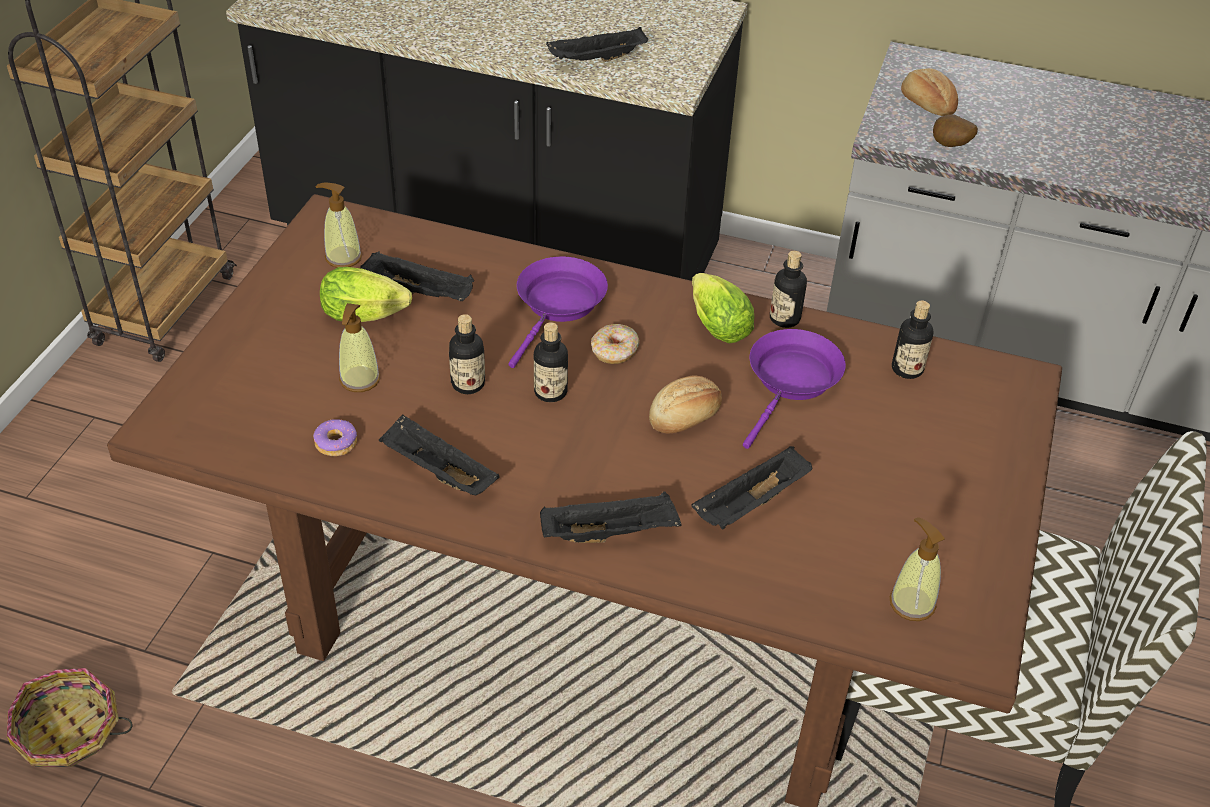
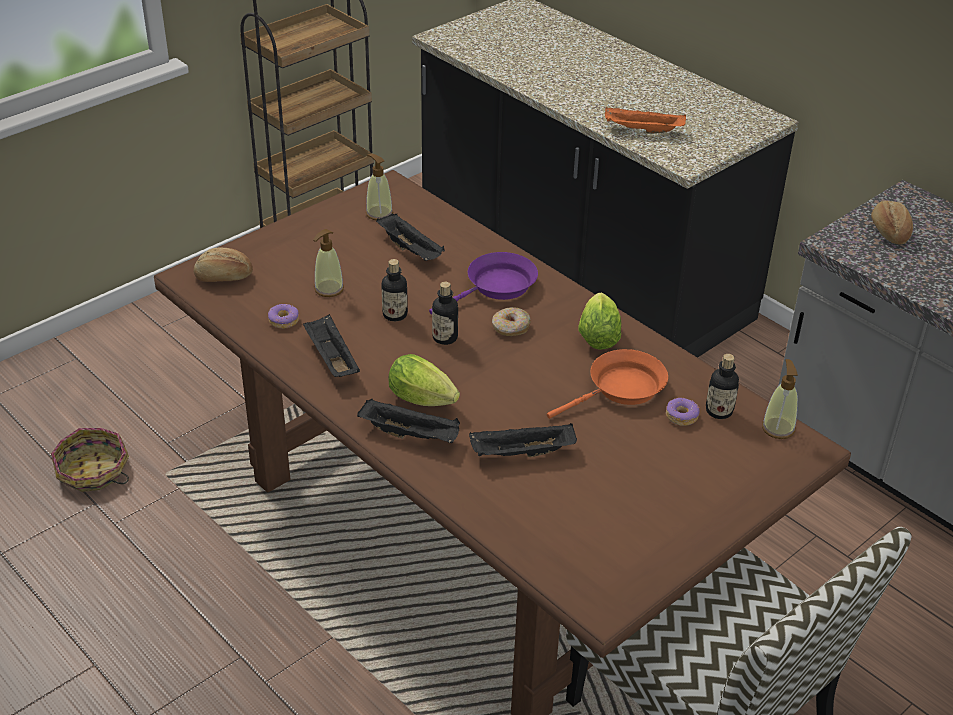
camera: 30 degrees right, 5 degrees down
(369, 316) = (366, 253): lettuce -> lettuce (425, 401)
(596, 60) = (642, 131): black tray -> orange tray
(686, 417) = (524, 385): bread -> bread (224, 277)
(784, 318) = (654, 347): bottle -> none
(791, 382) = (621, 389): purple frying pan -> orange frying pan
(876, 390) = (681, 416): none -> donut
(911, 603) = (581, 556): soap dispenser -> soap dispenser (778, 428)
(949, 146) = (880, 266): potato -> none

